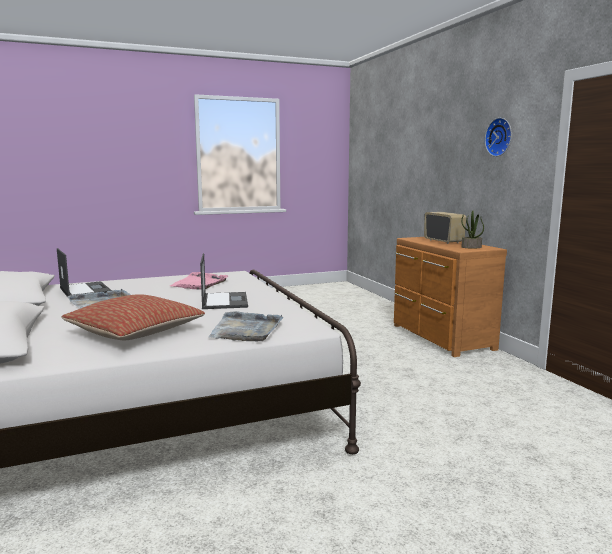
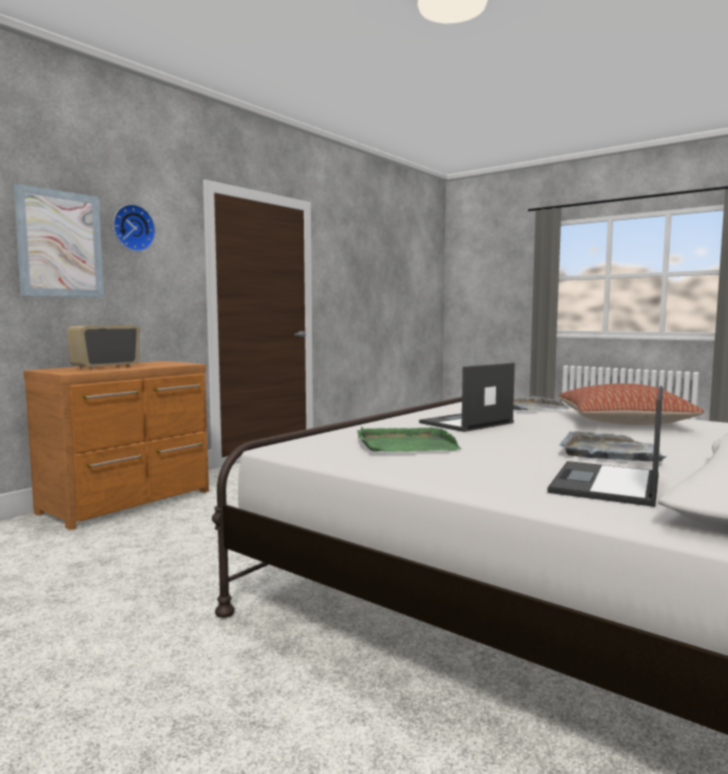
camera: 120 degrees left, 5 degrees down
(199, 283) = (405, 445): pink tray -> green tray
(461, 157) = (60, 244): none -> picture
(471, 247) = (159, 363): potted plant -> none

